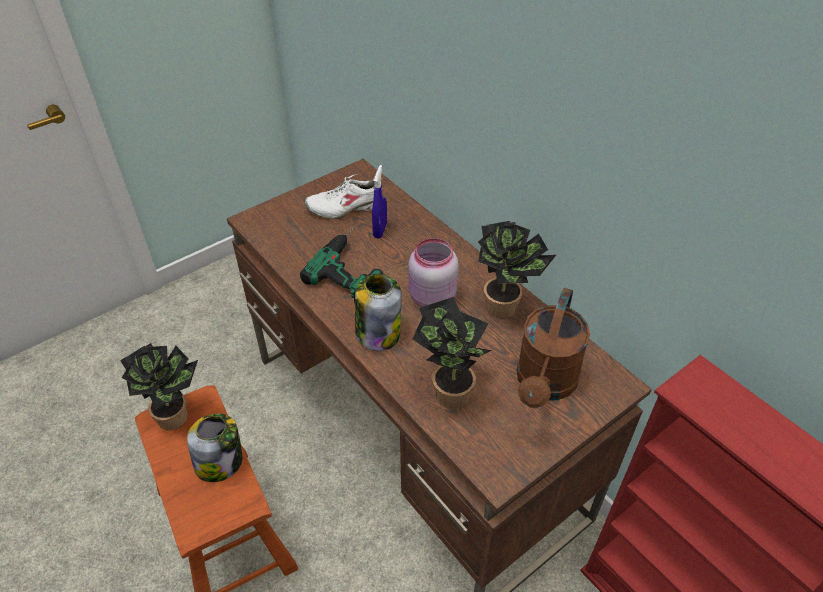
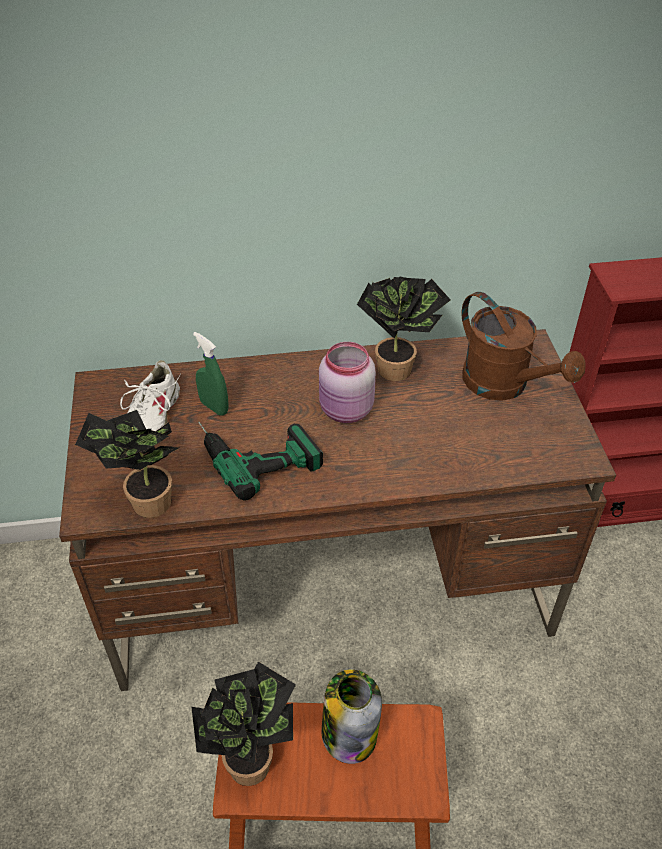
camera: 60 degrees left, 0 degrees up
(377, 333) = (364, 469): jar -> none
(380, 230) = (214, 407): blue spray bottle -> green spray bottle
(448, 391) = (473, 449): potted plant -> potted plant (145, 503)

